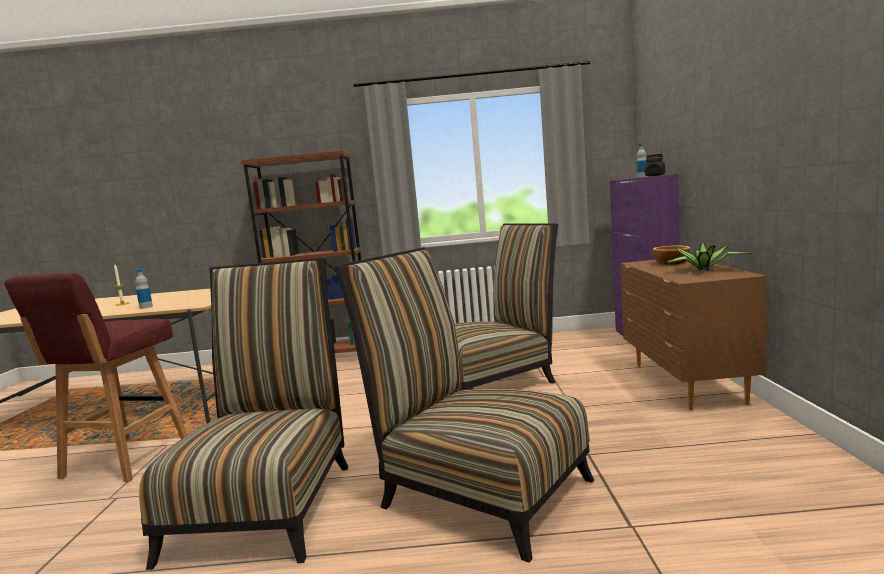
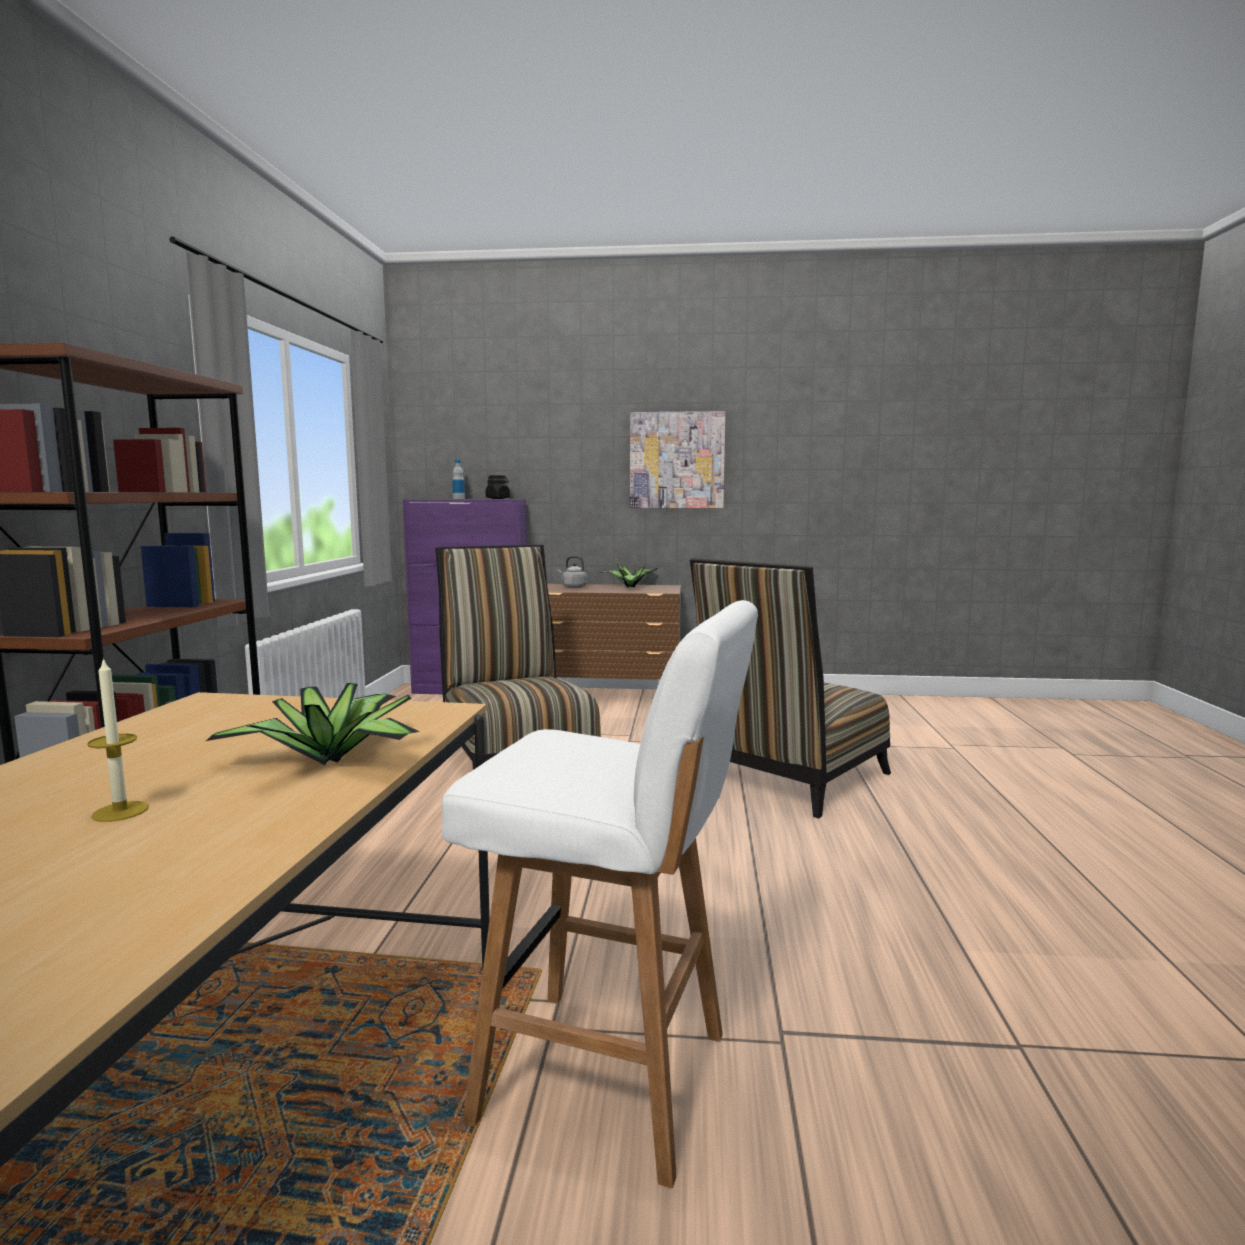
camera: 85 degrees left, 0 degrees up
(124, 460) = (609, 1079): red stool -> white stool
(146, 307) = (332, 759): bottle -> potted plant
(267, 502) = (806, 879): chair -> none
(670, 263) = (573, 587): bowl -> grey kettle
(772, 114) = (677, 460): none -> picture

